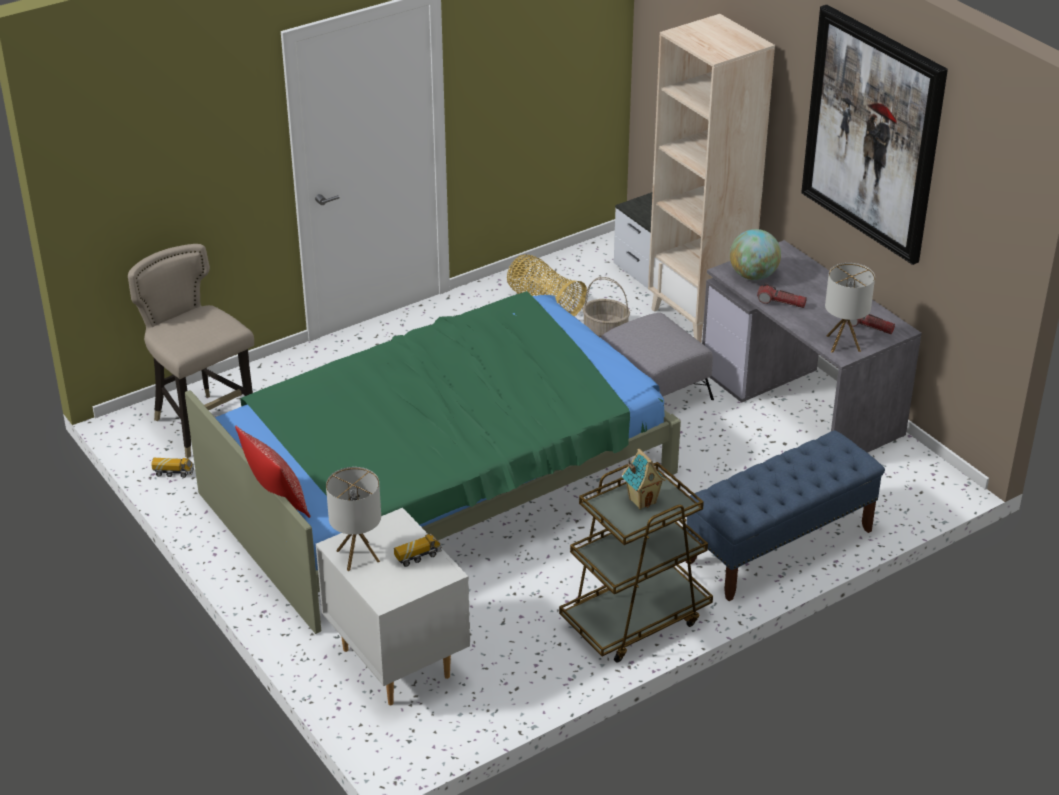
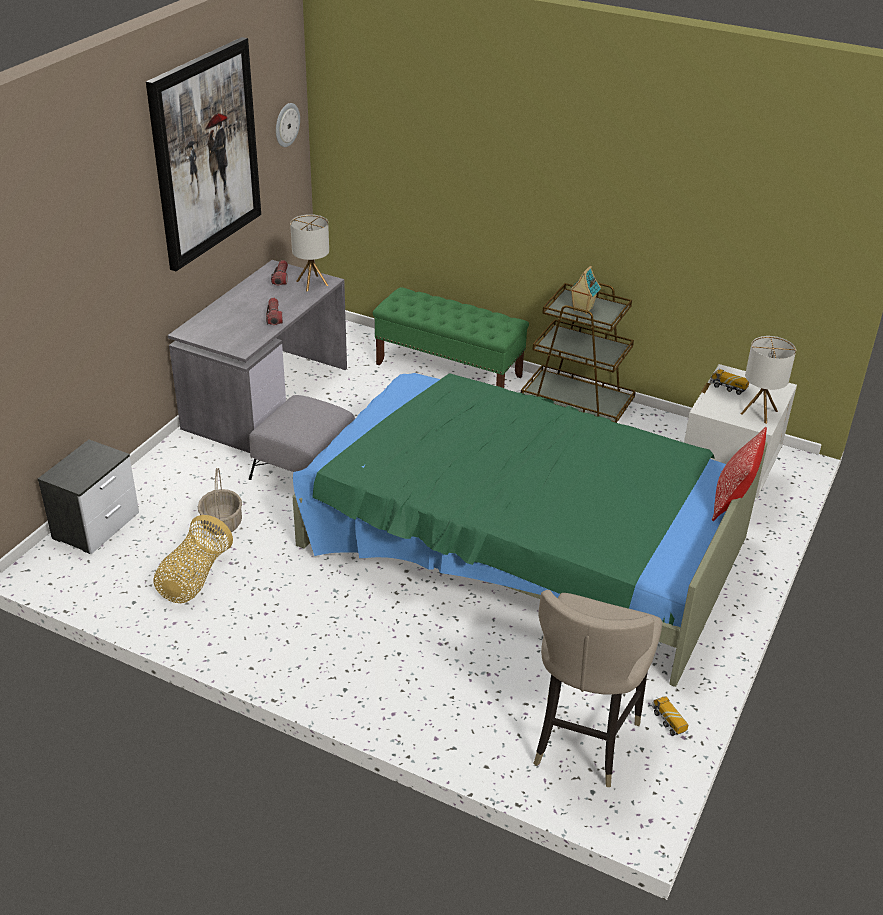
camera: 120 degrees left, 0 degrees up
(699, 317) = (166, 476): beige bookcase -> none
(753, 276) = (240, 336): globe -> none
(779, 547) = (449, 370): blue bench -> green bench
(988, 222) = (286, 124): none -> wall clock

